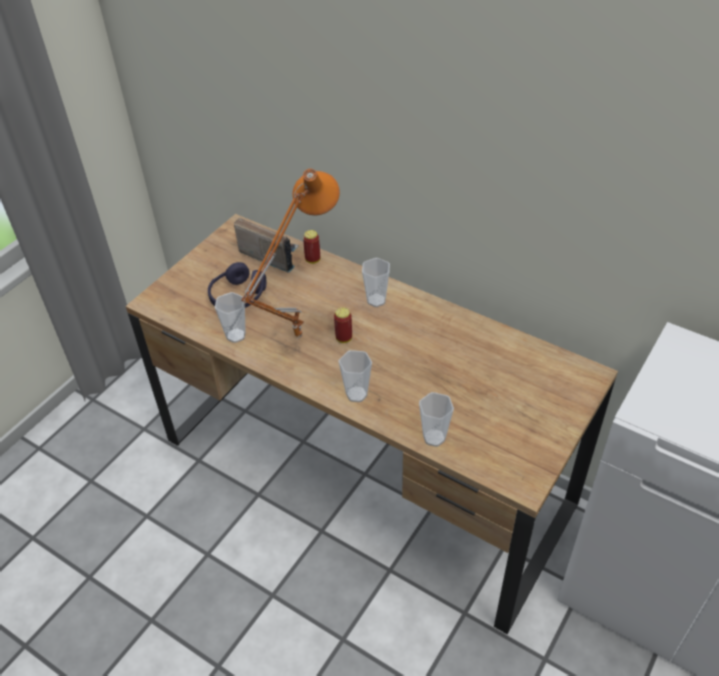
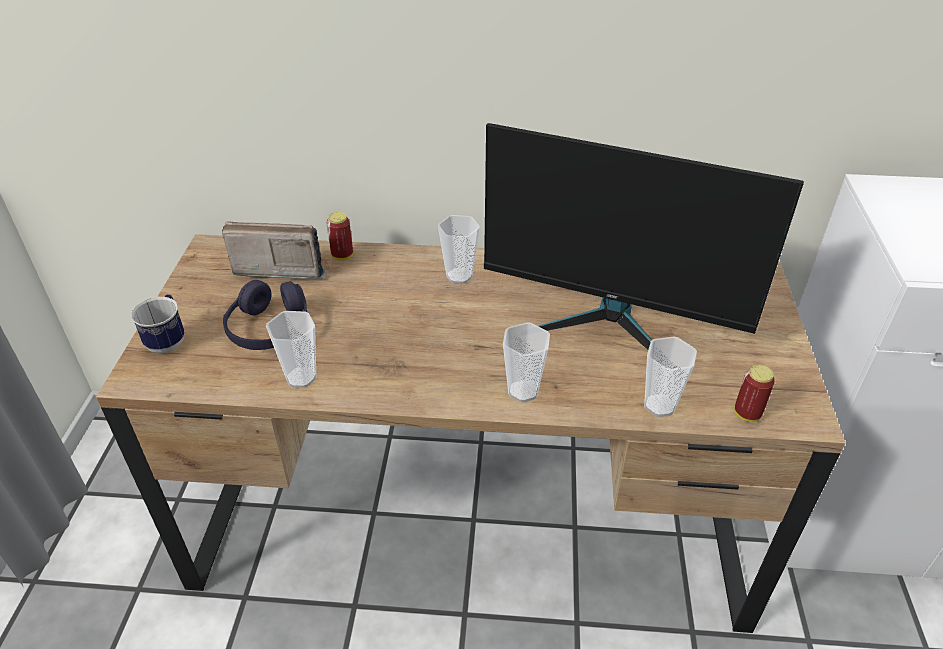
camera: 30 degrees left, 5 degrees down
(180, 284) = (168, 340): none -> mug
(297, 336) = (388, 349): orange table lamp -> none
(344, 338) = (453, 331): can -> can (747, 414)
(449, 371) = (611, 324): none -> monitor

